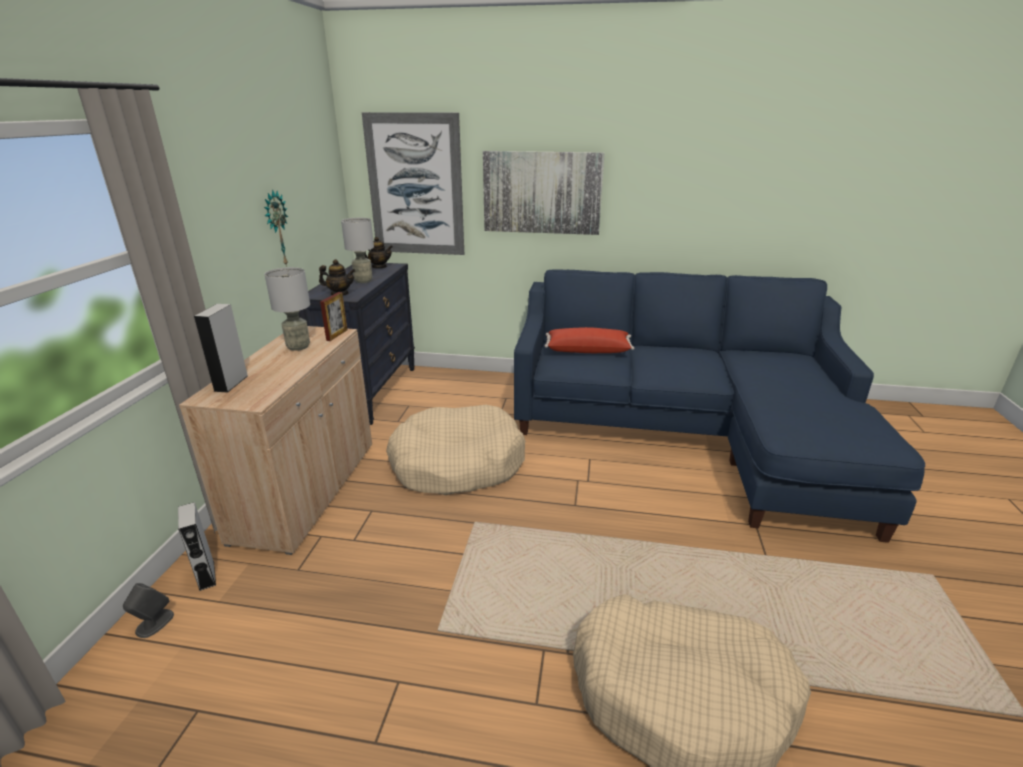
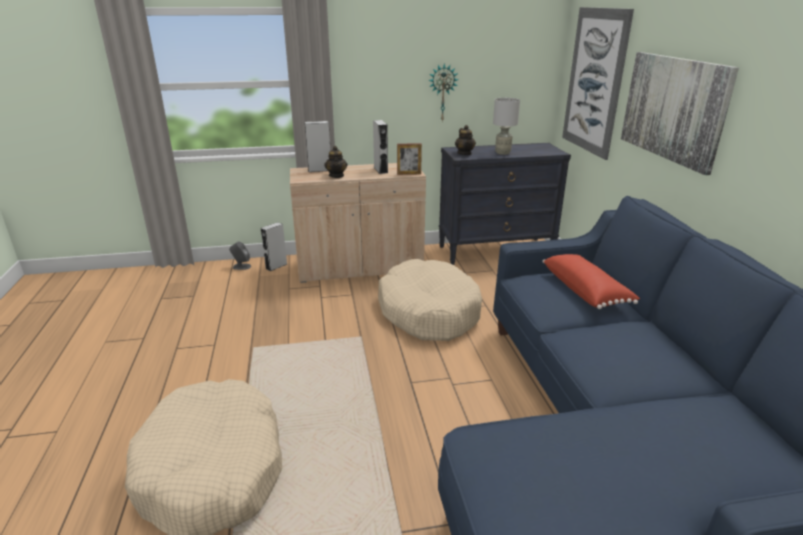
camera: 70 degrees right, 0 degrees up
(298, 346) = (380, 170): grey table lamp -> grey speaker
(379, 267) = (544, 150): teapot -> teapot (336, 176)

